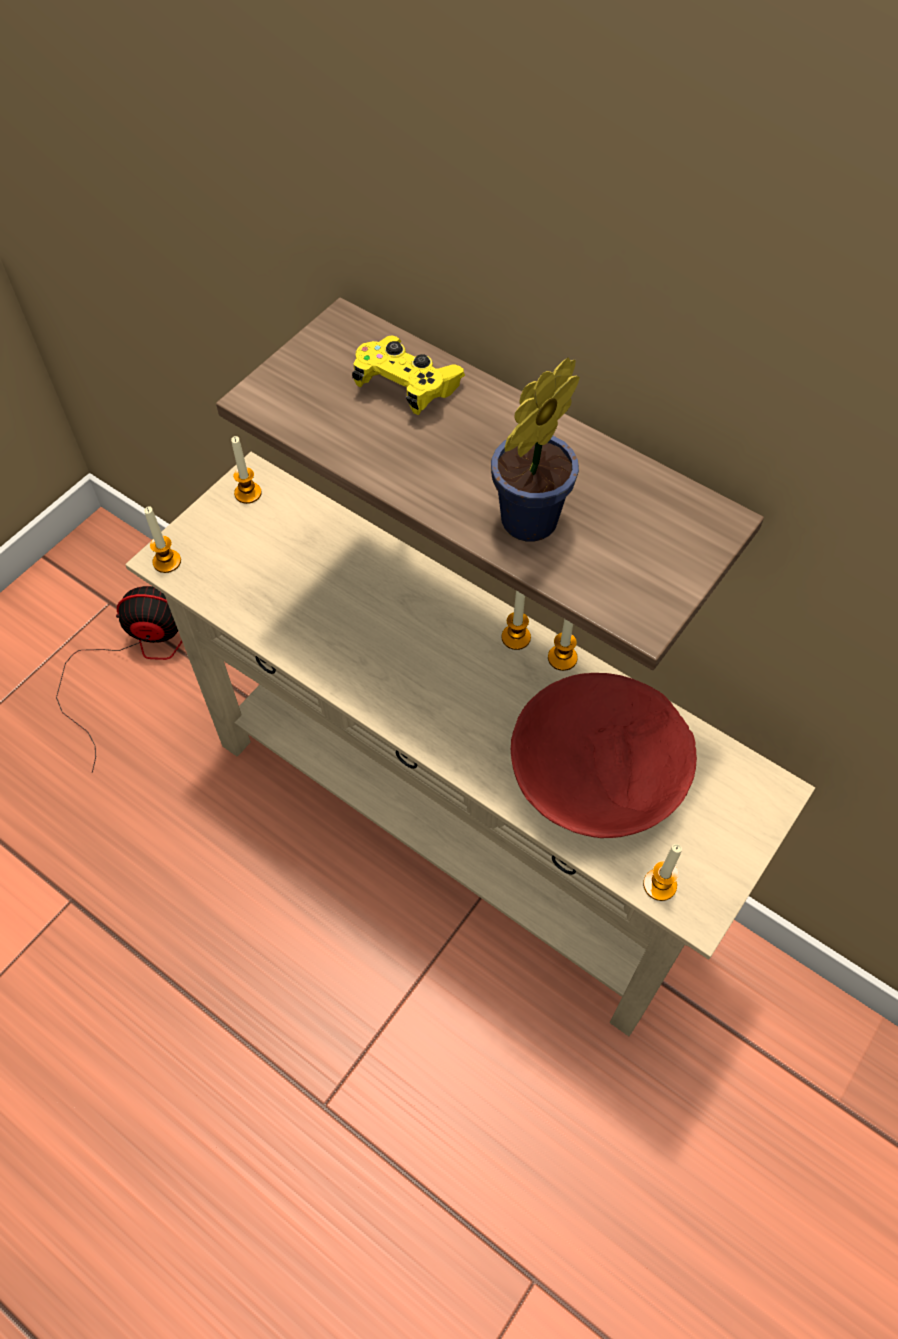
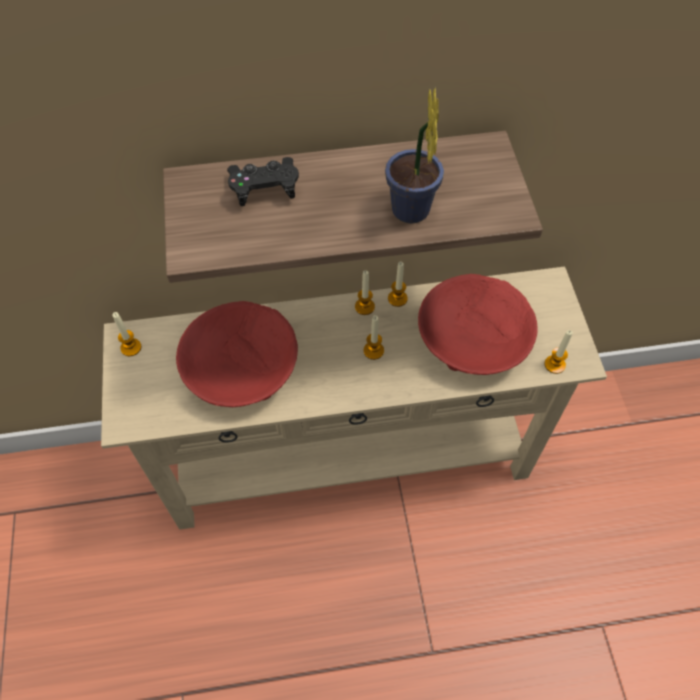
camera: 45 degrees left, 0 degrees up
(133, 660) = (69, 531): fan -> none
(167, 561) = (127, 423): candle -> candle (373, 351)
(321, 595) = (240, 368): none -> red bowl
(406, 387) = (264, 189): yellow game controller -> black game controller

